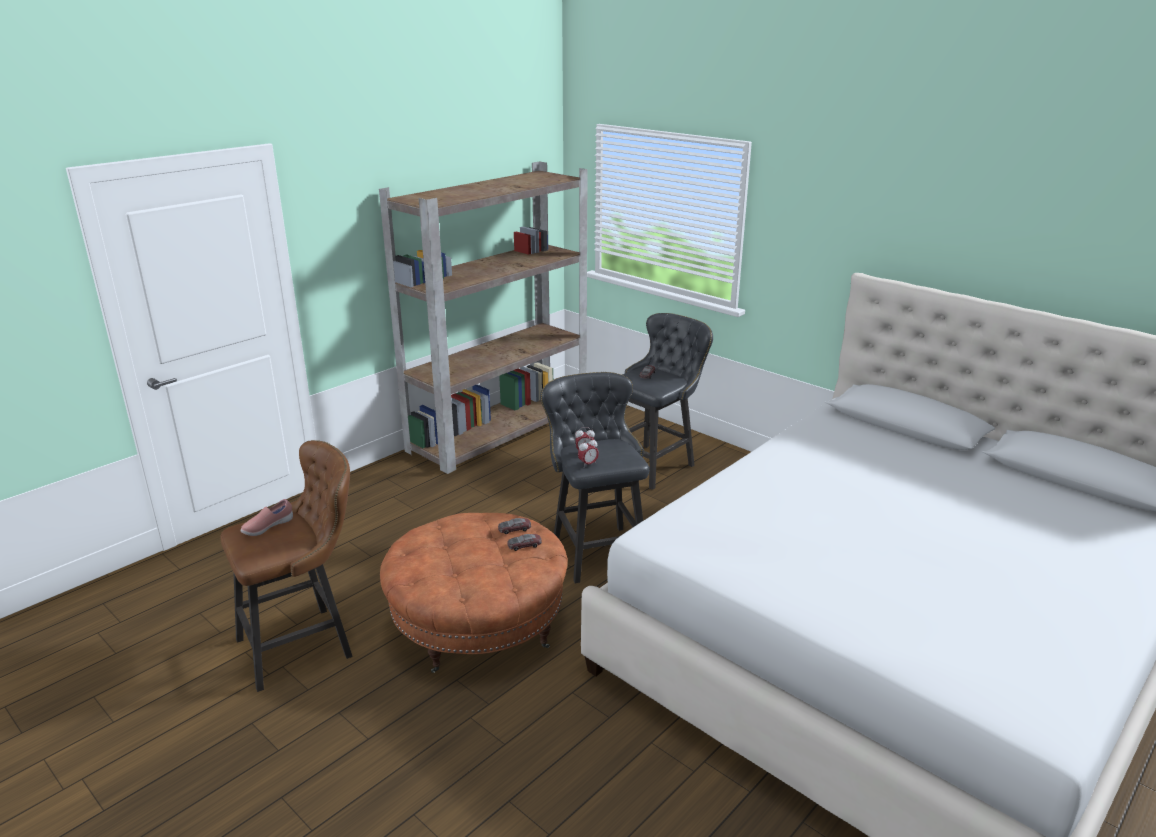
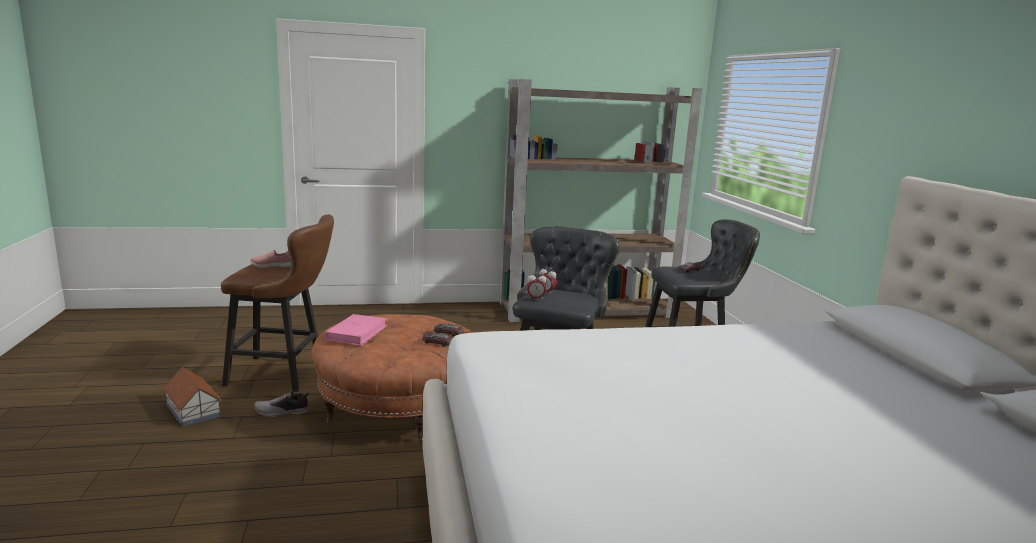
camera: 35 degrees right, 10 degrees down
(272, 734) = (193, 410): none -> toy house
(374, 686) = (282, 412): none -> shoe
(435, 568) = (357, 333): none -> pink book

